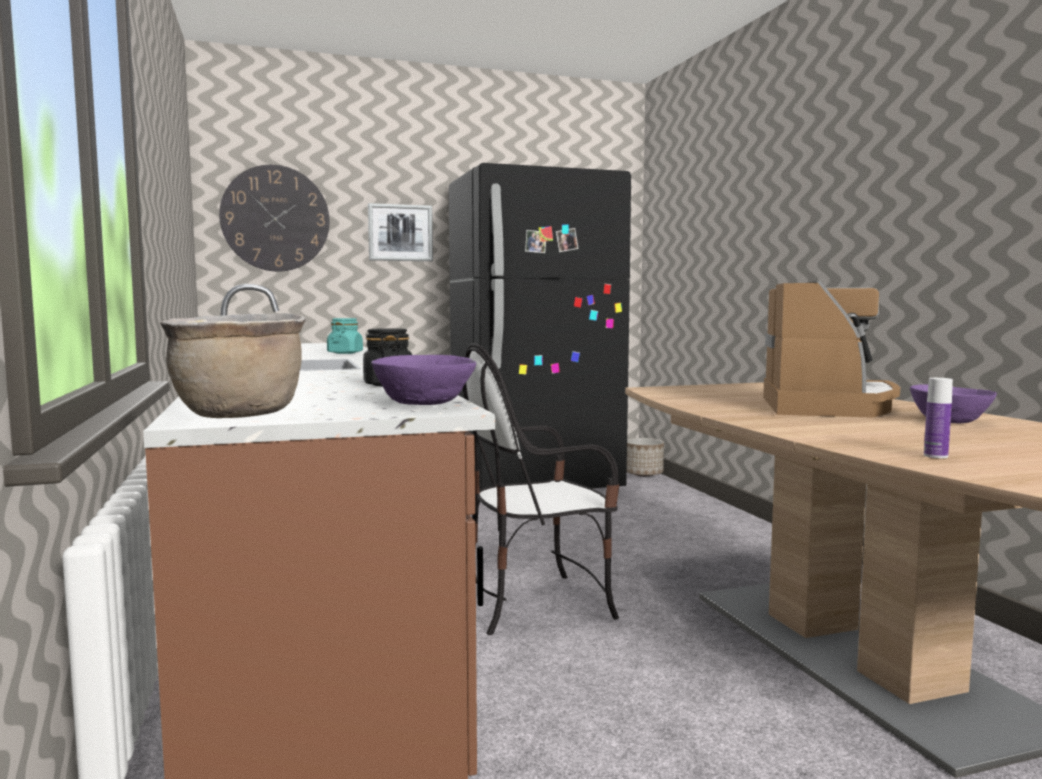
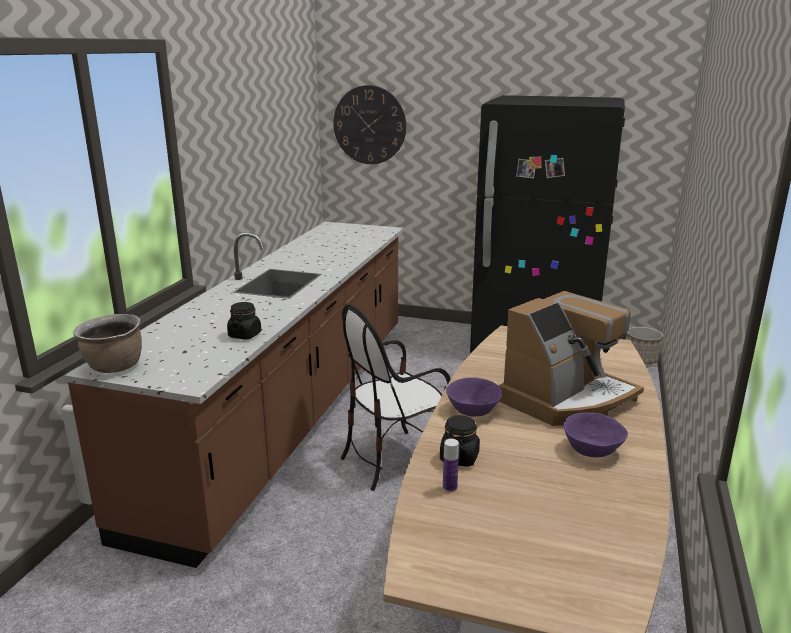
camera: 35 degrees right, 15 degrees up
(345, 353) = (344, 258): turquoise jar -> none
(400, 233) = (458, 136): picture -> none
(423, 403) = (202, 371): purple bowl -> purple bowl (472, 411)
(535, 604) = (394, 460): chair -> chair turned 45 degrees counterclockwise
(872, 442) = (459, 457): none -> black jar

